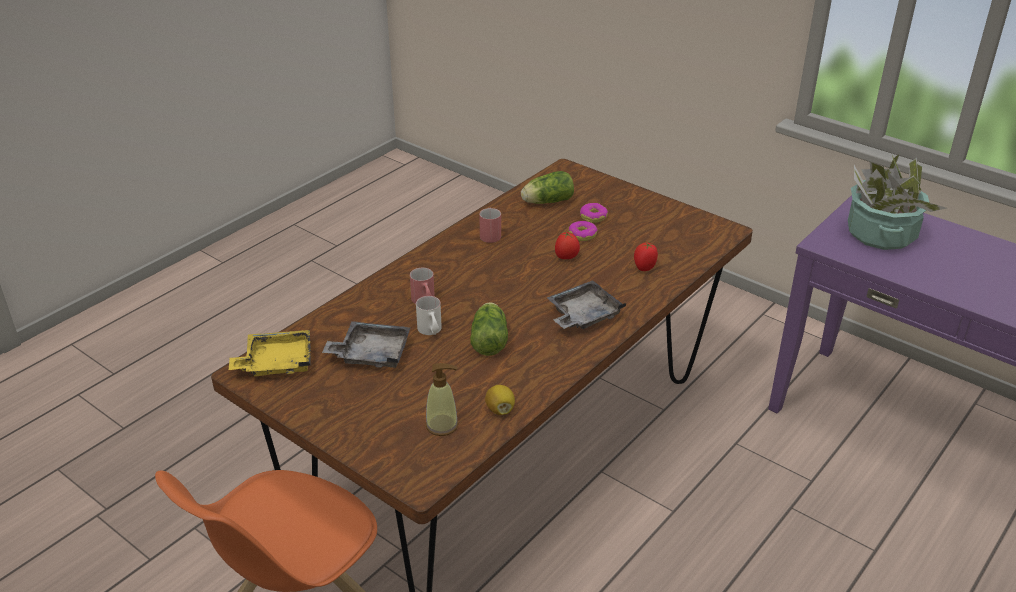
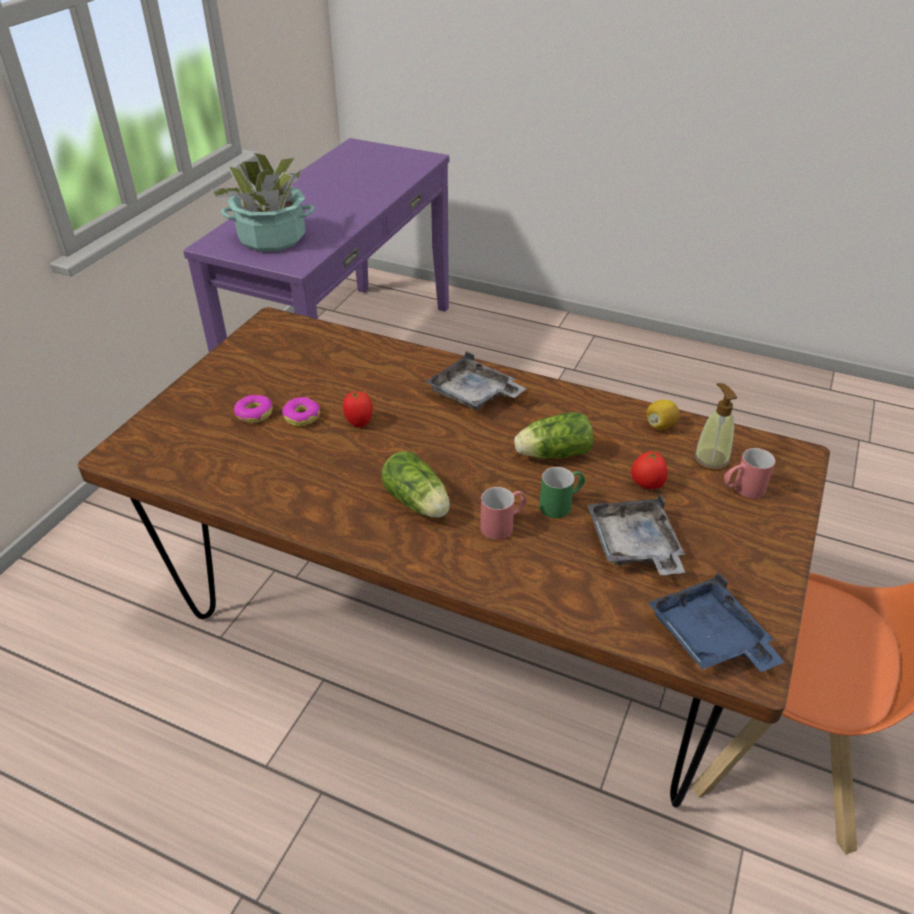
camera: 105 degrees left, 5 degrees up
(276, 363) = (709, 639): yellow tray -> blue tray
(431, 332) = (561, 504): white mug -> green mug
(490, 234) = (315, 497): red mug -> red mug (742, 489)
(546, 202) = (217, 459): lettuce -> lettuce (418, 503)
(644, 268) = (364, 365): tomato -> tomato (646, 485)

